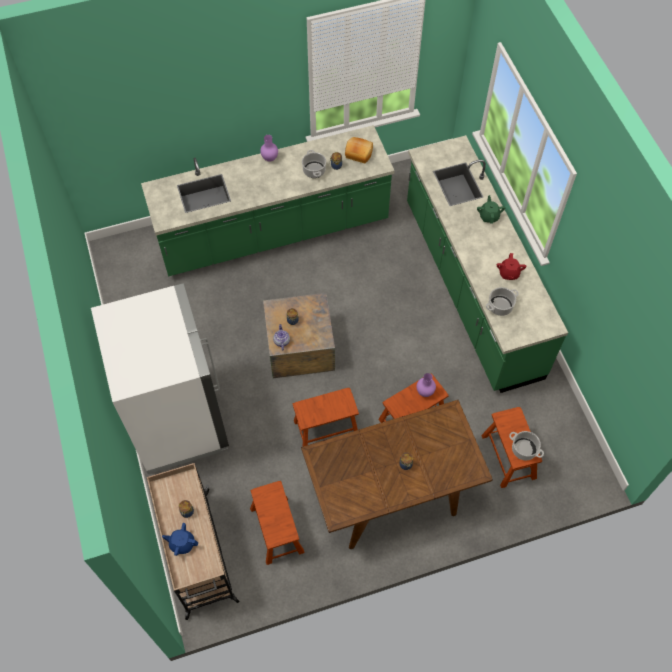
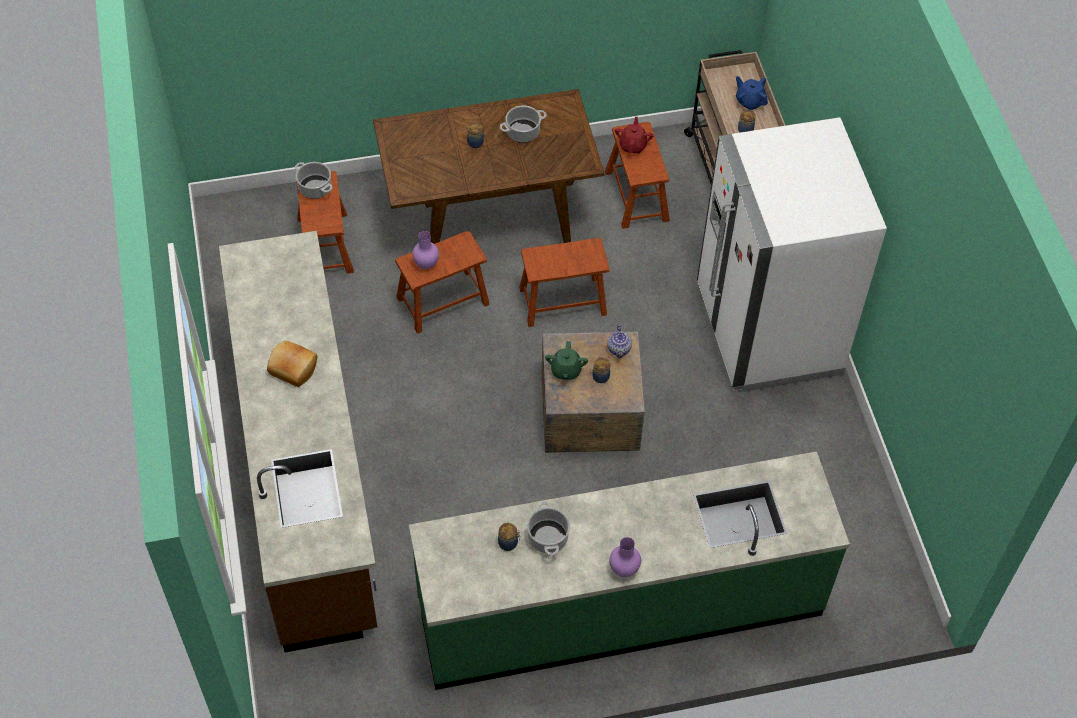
camera: 175 degrees left, 5 degrees down
(182, 543) = (749, 101): blue teapot -> blue teapot turned 150 degrees counterclockwise
(359, 153) = (464, 565): bread -> bread (292, 369)
(470, 289) = (308, 474): green counter -> brown counter
(489, 216) = (273, 425): green teapot -> green teapot (566, 371)
(500, 306) = (301, 288): cooking pot -> cooking pot (522, 132)
(508, 273) = (273, 332): red teapot -> red teapot (633, 145)

